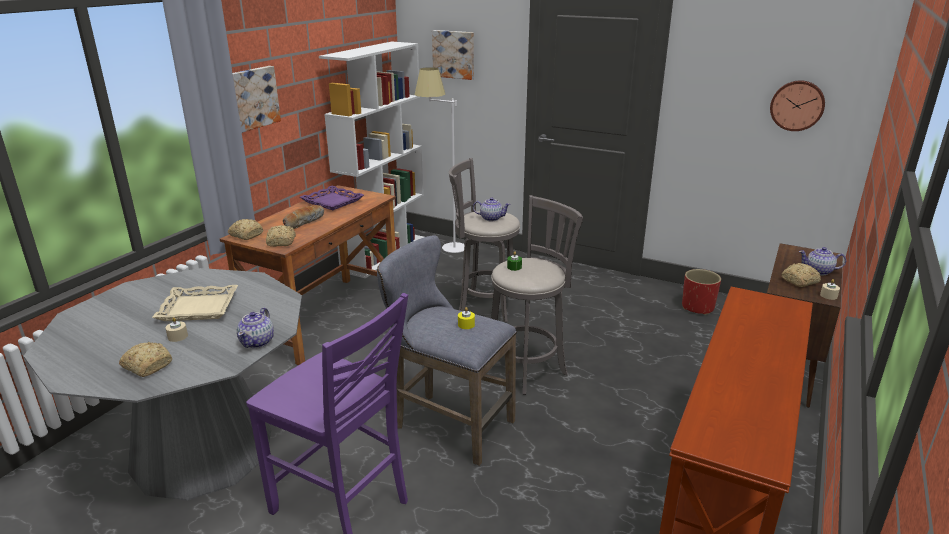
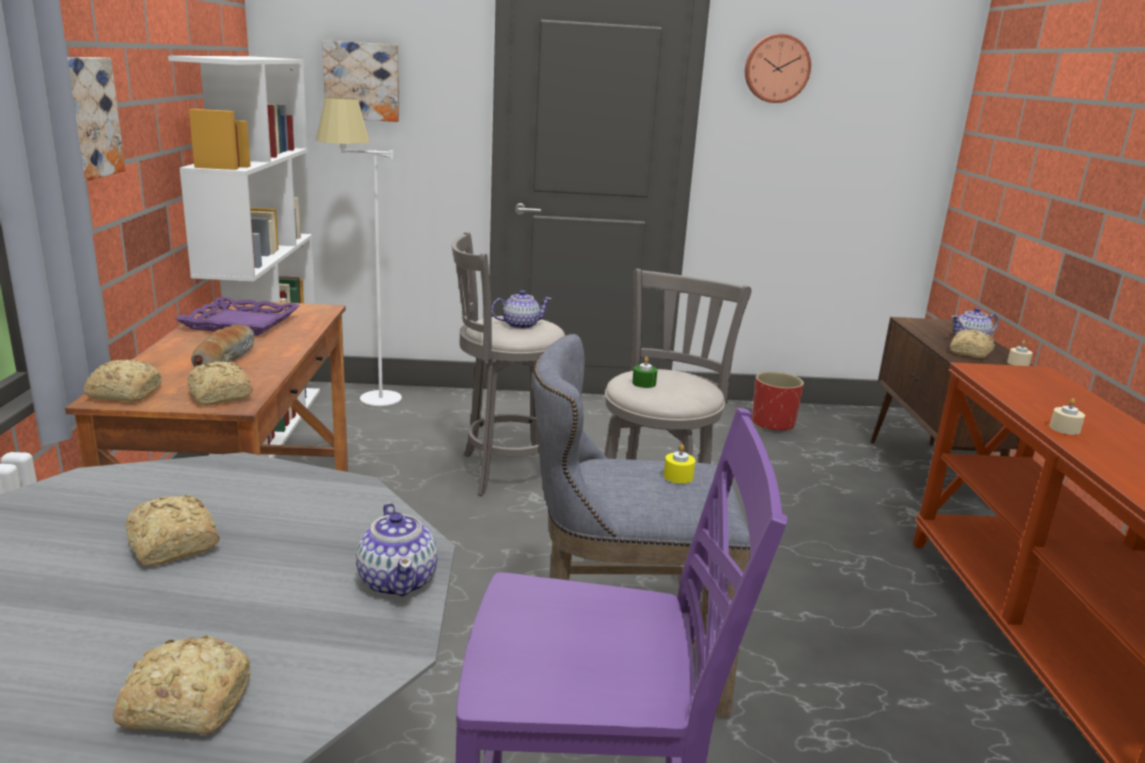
camera: 30 degrees left, 5 degrees down
(178, 336) = (190, 616): beige candle -> beige candle (1064, 429)
(198, 308) = (172, 546): beige tray -> bread
(797, 105) = (867, 143): wall clock -> wall clock (776, 68)

